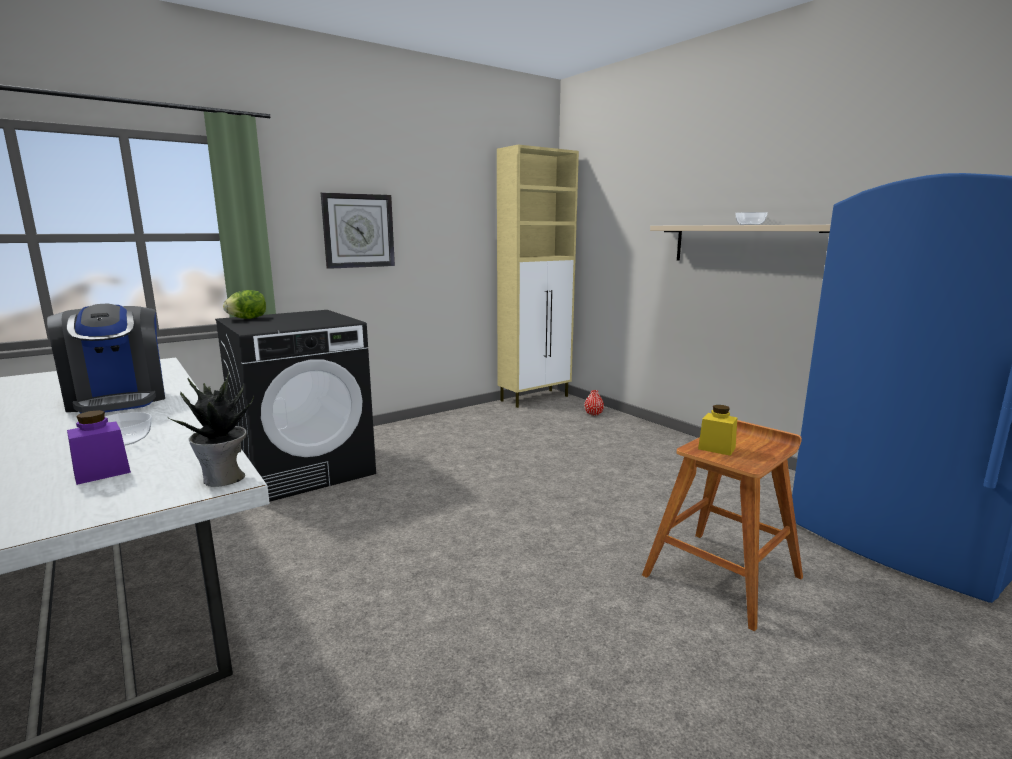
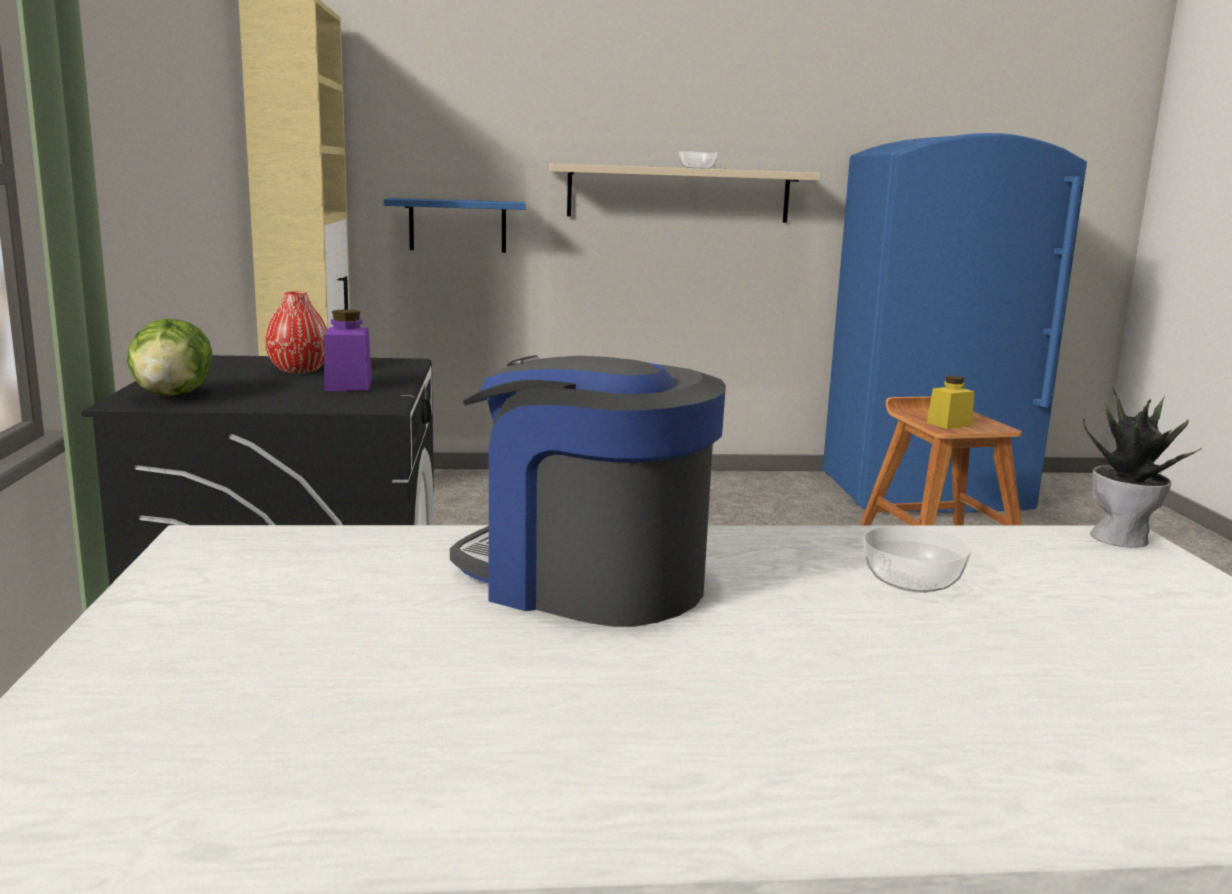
camera: 60 degrees left, 0 degrees up
(102, 472) = (1073, 594): purple jar -> purple jar (348, 385)
(118, 399) = (587, 580): coffee machine -> coffee machine turned 150 degrees counterclockwise
(358, 231) = (140, 159): wall clock -> none
(593, 414) = (451, 482): red vase -> red vase (299, 370)
(623, 265) = (457, 225): none -> blue shelf

